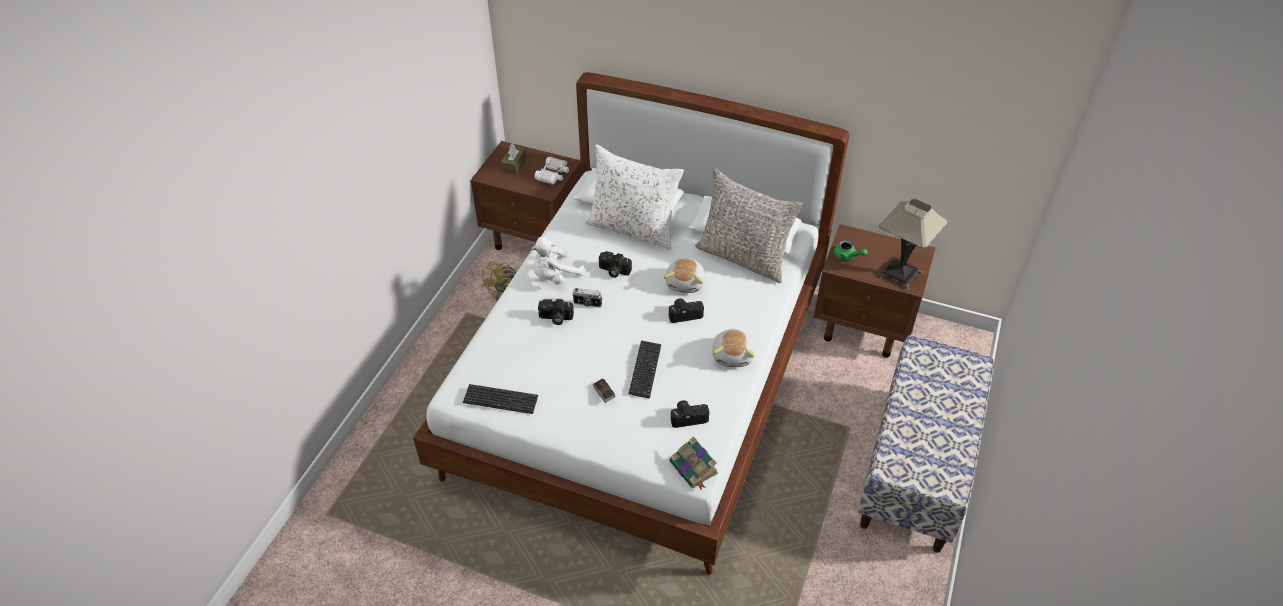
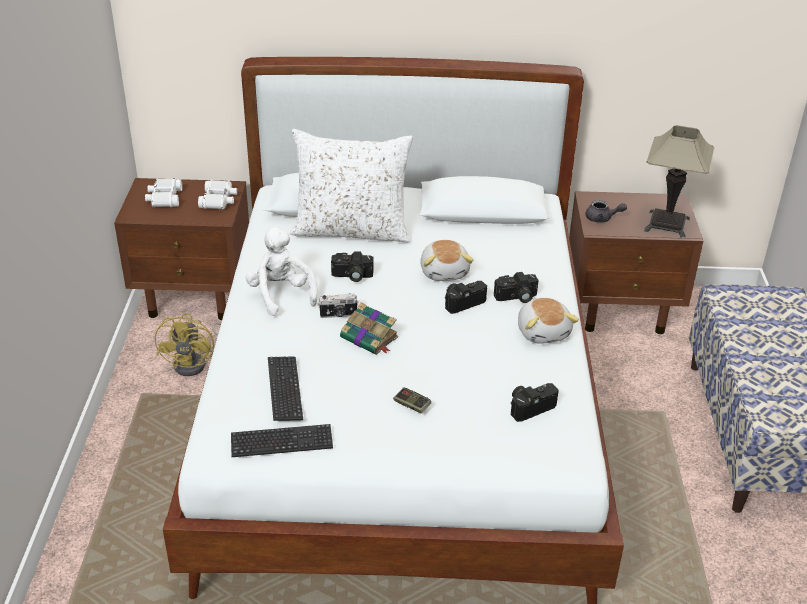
camera: 20 degrees left, 10 degrees down
(514, 164) = (164, 198): brown tissue box -> white binoculars
(555, 276) = (281, 295): white plush toy -> white plush toy turned 120 degrees clockwise
(555, 318) = (306, 338): camera -> camera (516, 298)
(645, 370) = (448, 369): keyboard -> keyboard (285, 389)
(694, 468) = (570, 460): book -> book (370, 338)
(743, 257) = (496, 235): grey pillow -> none
(847, 256) = (602, 219): green teapot -> grey teapot

